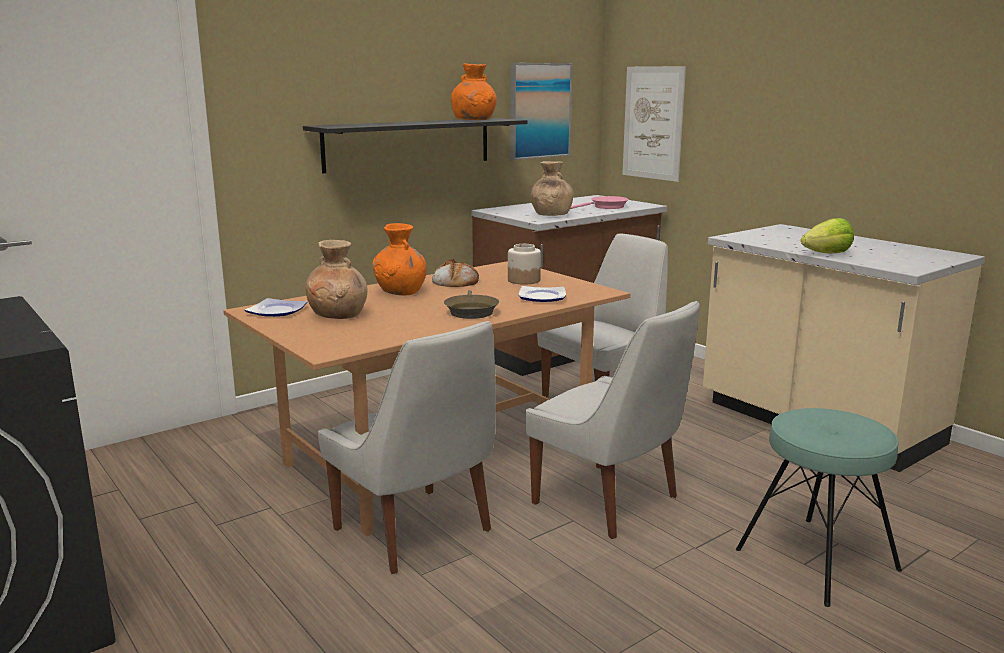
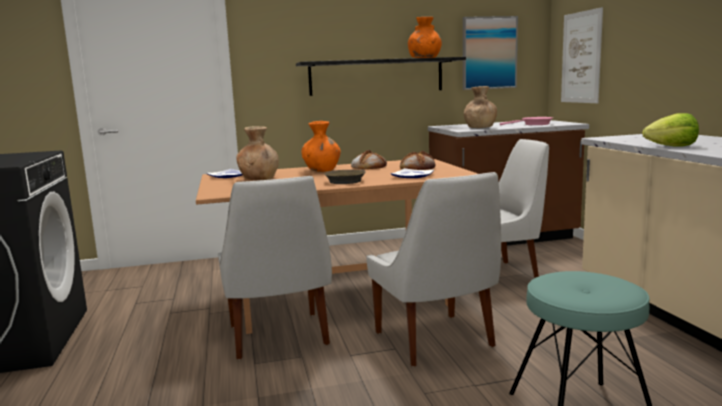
camera: 25 degrees right, 5 degrees down
(523, 280) = (418, 167): jar -> bread

